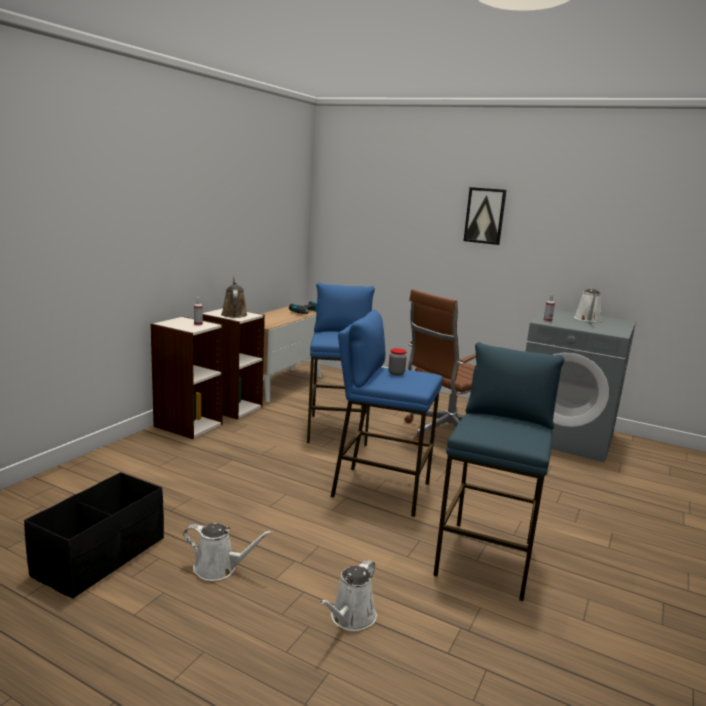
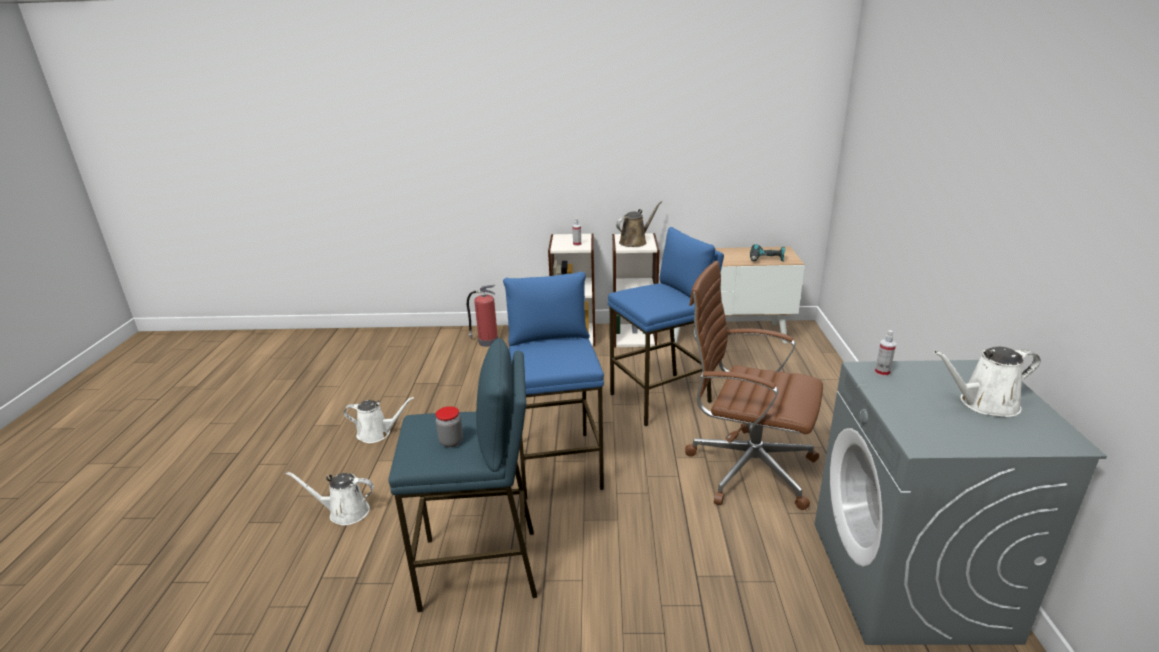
camera: 65 degrees right, 10 degrees up
(101, 557) = (366, 388): black storage box -> none
(123, 463) = (487, 342): none -> fire extinguisher
(219, 568) = (377, 433): white watering can -> white watering can turned 75 degrees counterclockwise
(396, 373) = (558, 348): jar -> jar (451, 441)
(485, 216) = (968, 166): picture -> none

